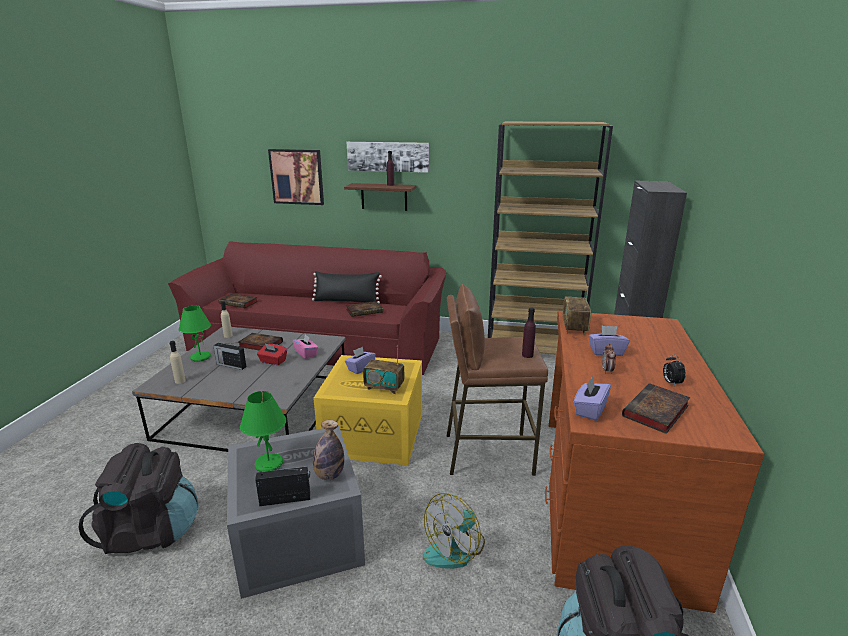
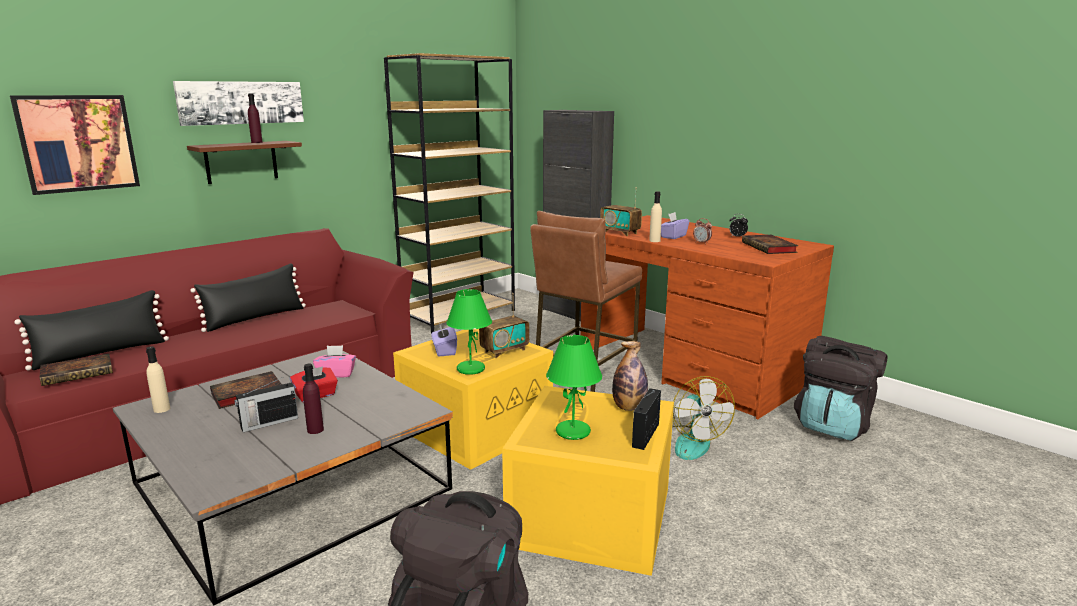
camera: 55 degrees left, 5 degrees down
(180, 381) = (242, 467): beige bottle -> beige bottle (654, 241)
(200, 357) = (192, 440): green table lamp -> green table lamp (470, 369)
(266, 296) = (101, 353): none -> black pillow
(297, 538) = (593, 518): grey storage box -> yellow storage box
(365, 311) = (308, 316): book -> none
(527, 355) = (614, 263): purple bottle -> purple bottle (315, 430)
(589, 410) = (751, 257): purple tissue box -> none

